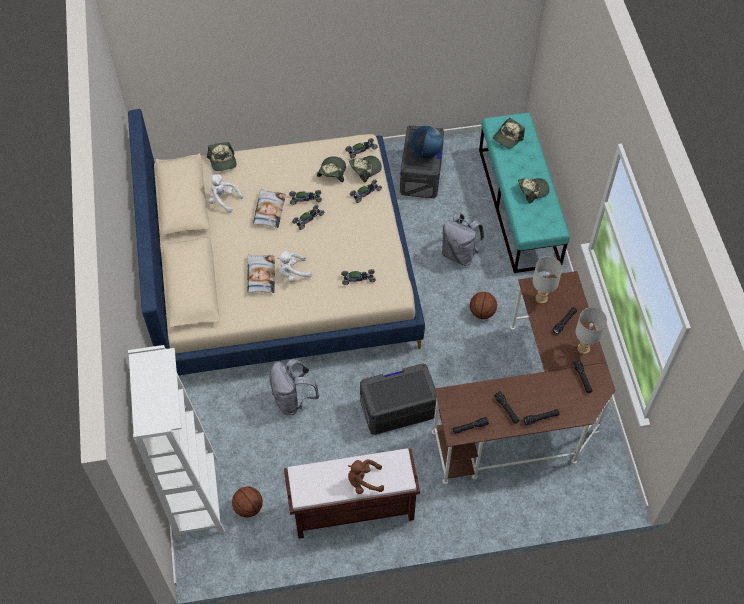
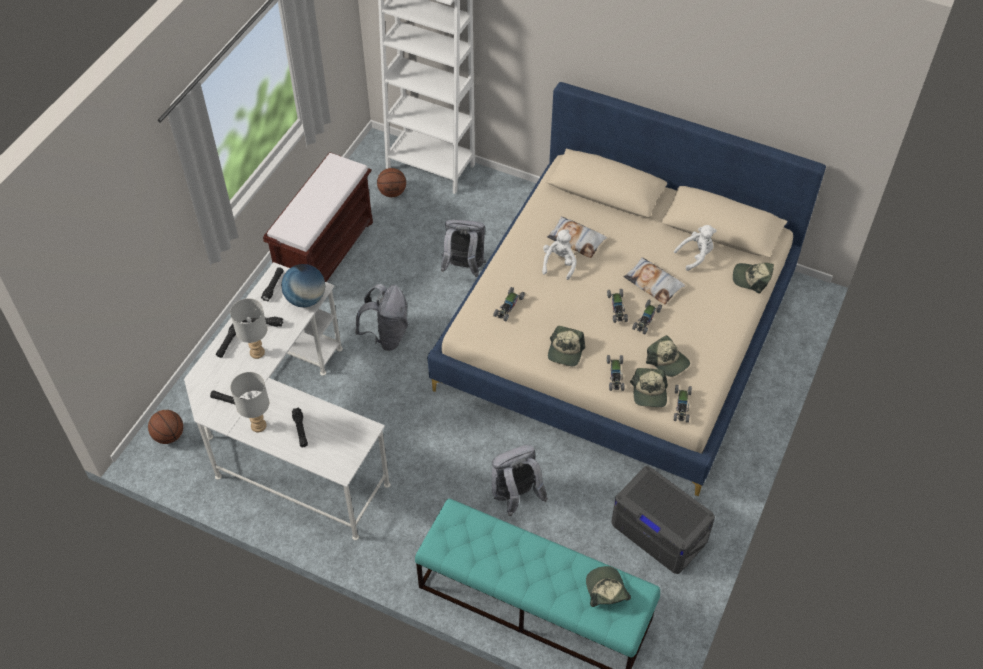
camera: 125 degrees right, 5 degrees down
(363, 481) = (306, 203): brown plush toy -> none
(398, 408) = (386, 336): grey storage box -> grey backpack
(425, 152) = (658, 506): globe -> globe (306, 299)
(482, 312) = (427, 469): basketball -> basketball (169, 435)
(528, 410) = (290, 435): brown desk -> white desk
(532, 190) = (506, 560): cap -> cap (565, 351)
(542, 299) = (344, 429): grey table lamp -> grey table lamp (256, 353)

